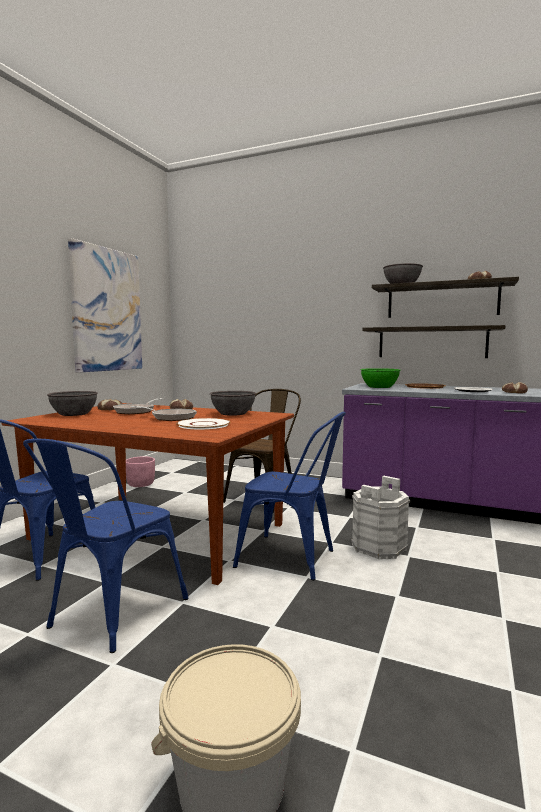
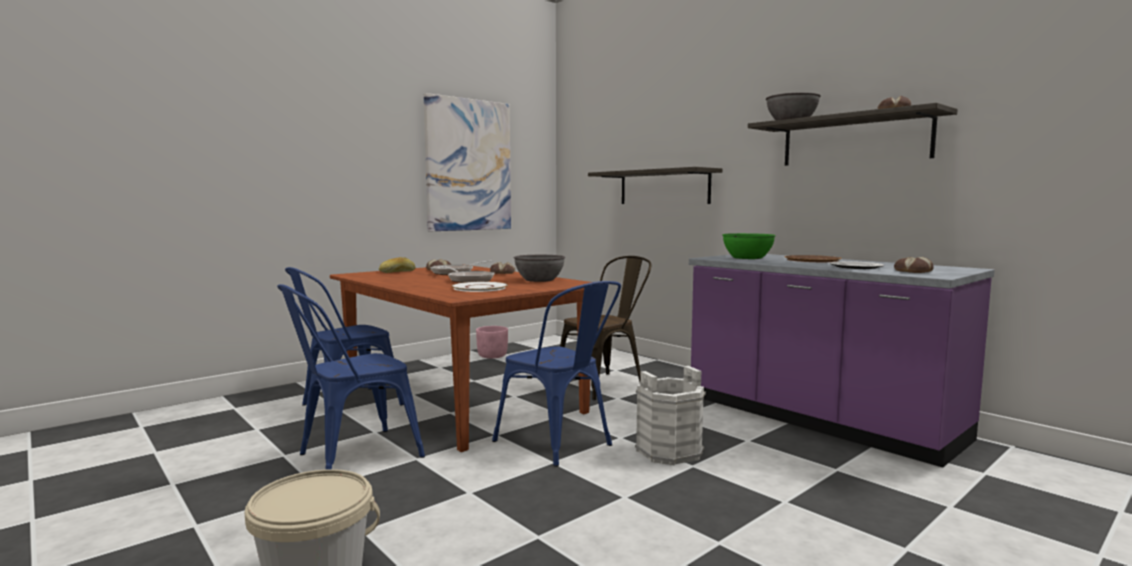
camera: 25 degrees right, 0 degrees up
(74, 414) = (397, 272): grey bowl -> bread
(431, 342) = (840, 199): shelf -> shelf (663, 187)

